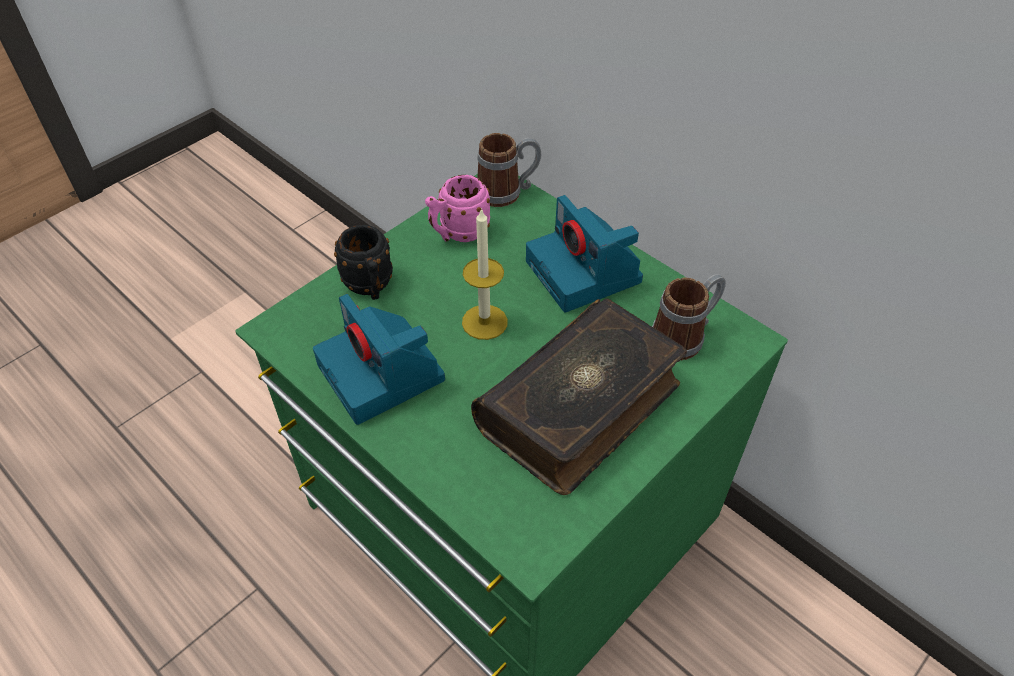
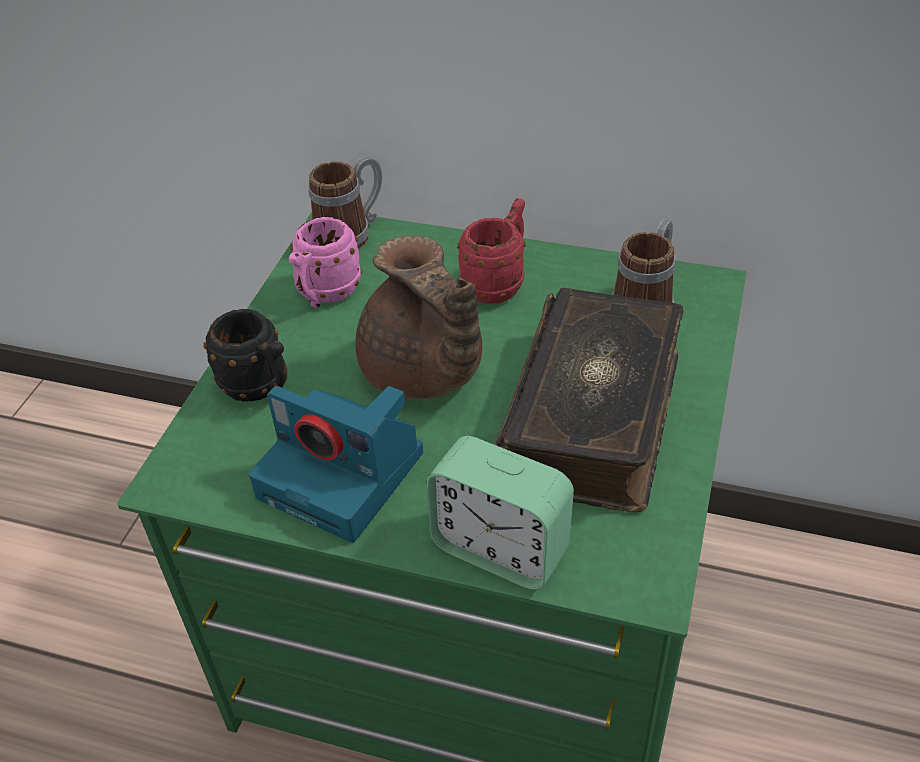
camera: 25 degrees left, 5 degrees down
(448, 475) = (500, 549): none -> alarm clock
(484, 322) = (424, 374): candle -> brown teapot
(585, 273) = (498, 283): camera -> red mug

